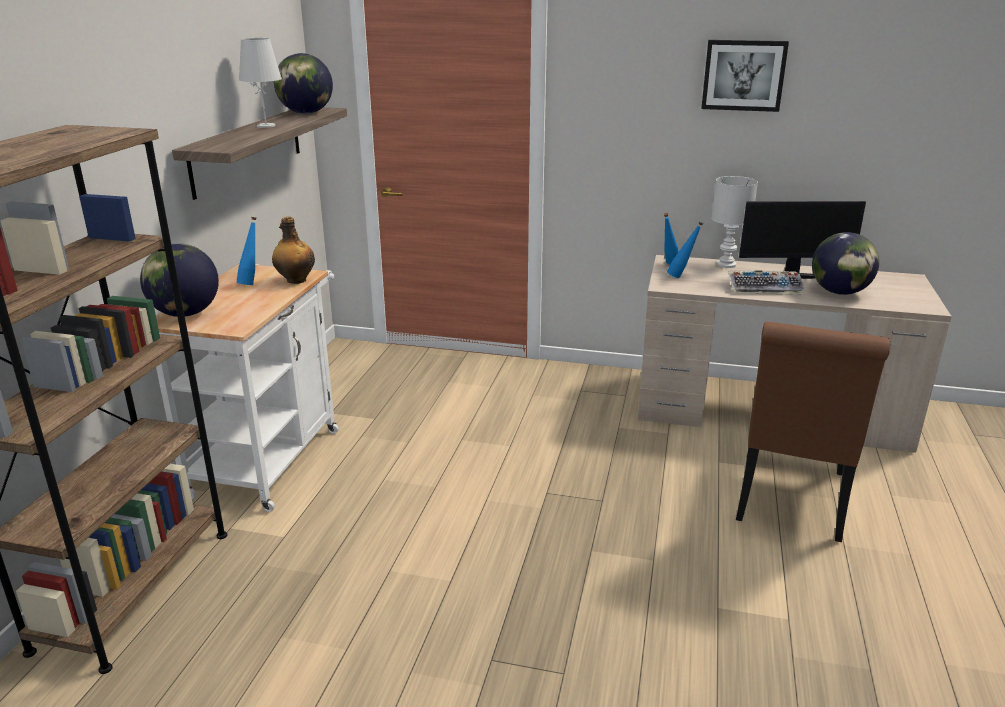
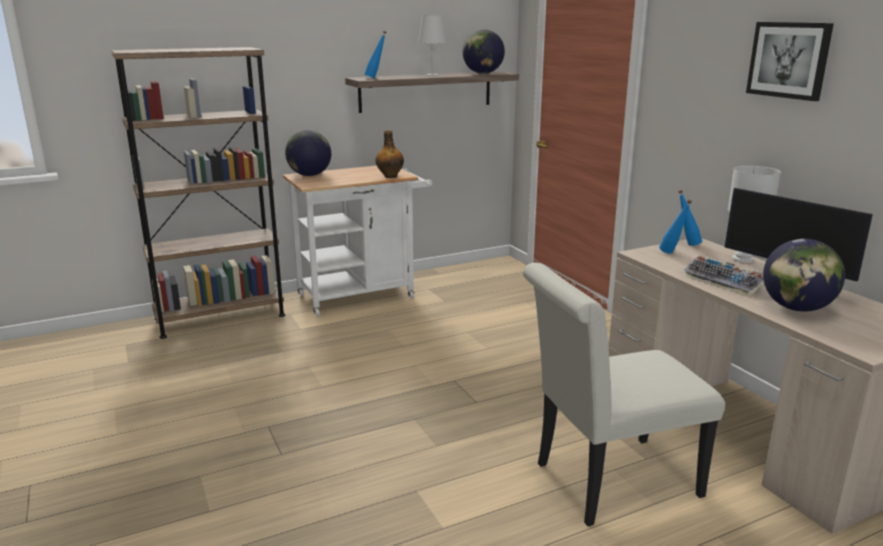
camera: 50 degrees right, 5 degrees down
(252, 283) = (369, 172): blue bottle -> blue bottle (376, 78)
(790, 502) = (607, 482): brown chair -> white chair

